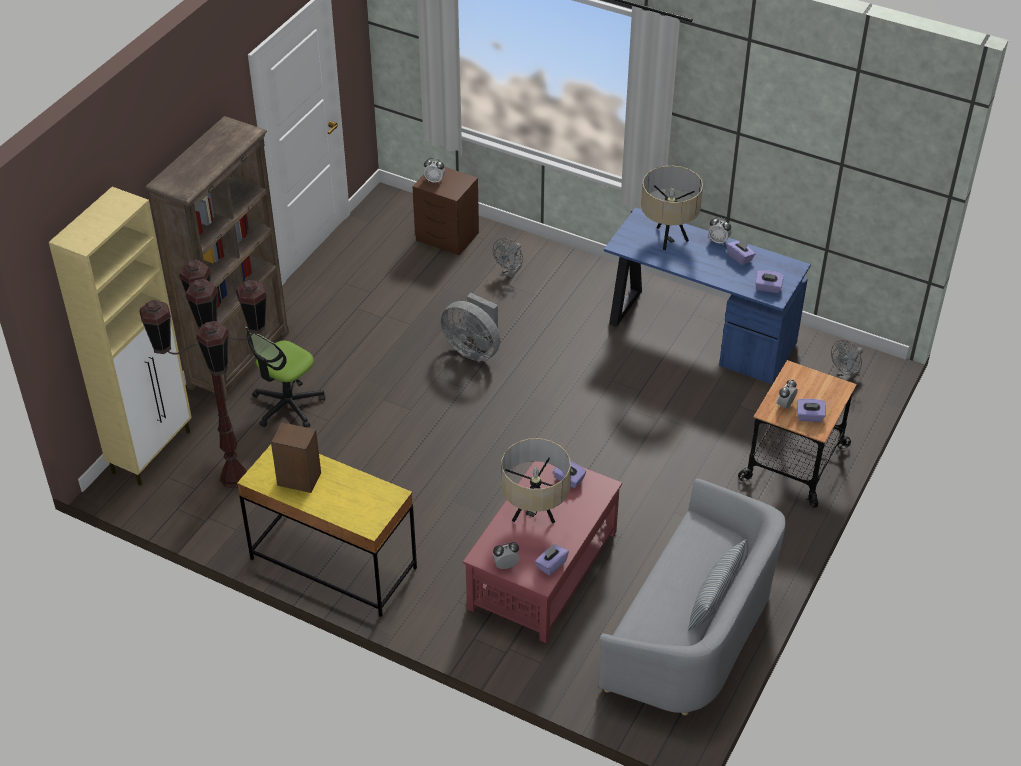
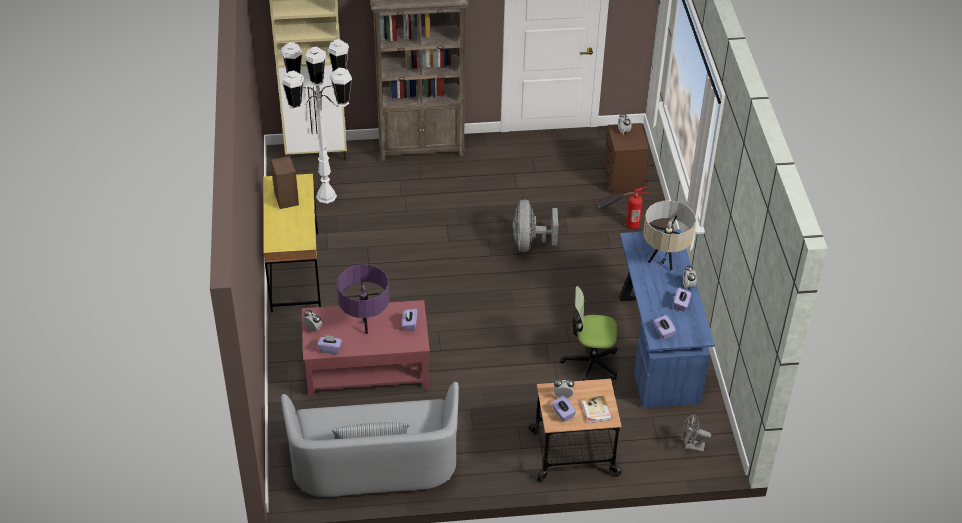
camera: 55 degrees right, 0 degrees up
(233, 477) = (326, 196): brown floor lamp -> white floor lamp
(287, 405) = (403, 188): office chair -> office chair (590, 363)
(510, 272) = (619, 225): grey fan -> fire extinguisher
(535, 516) = (365, 323): beige table lamp -> purple table lamp
(822, 391) = (595, 410): none -> book

